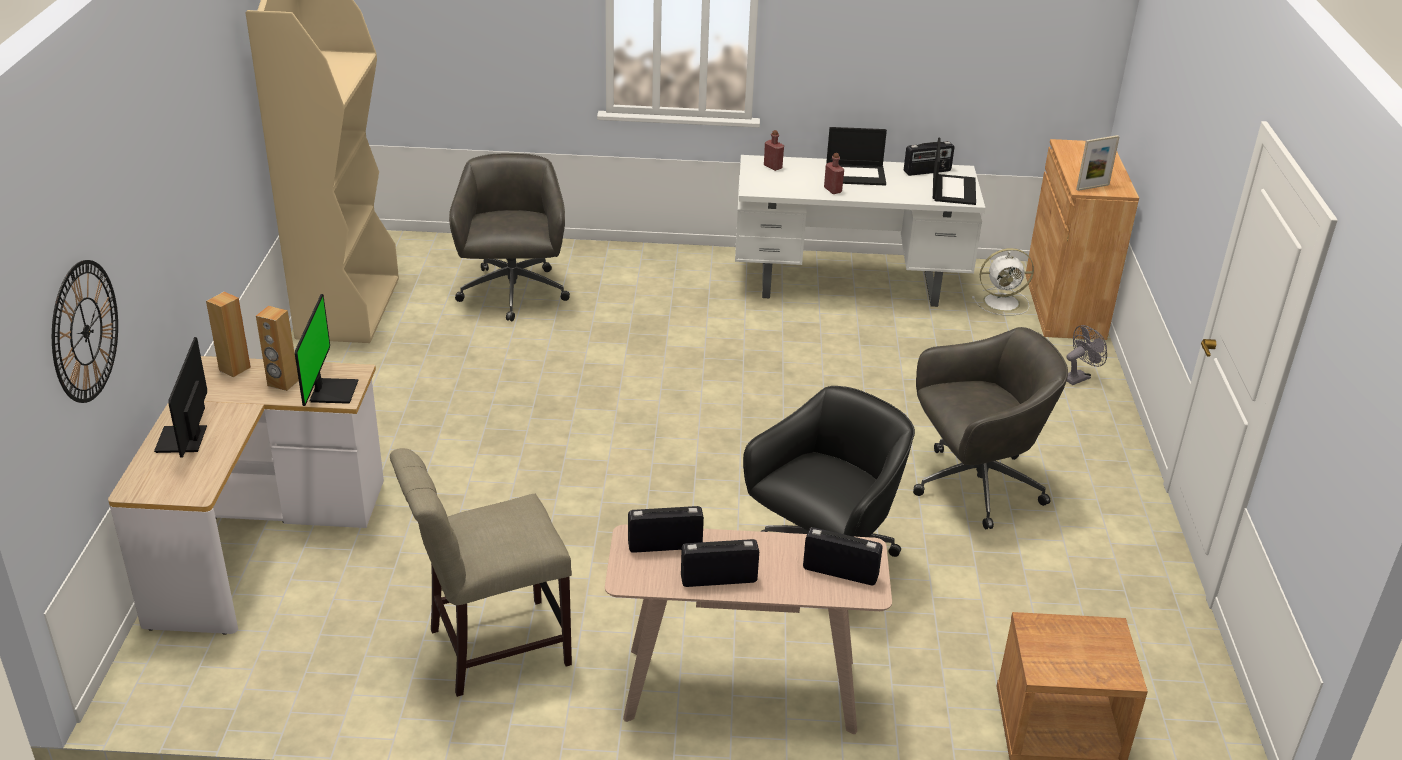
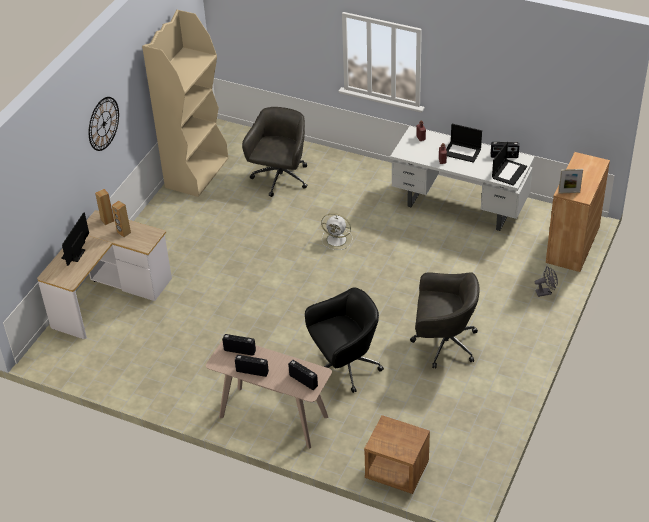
camera: 25 degrees right, 10 degrees up
(85, 331) = (33, 212): wall clock -> wall clock (103, 123)
(331, 391) = (141, 241): monitor -> none
(490, 648) = (181, 371): beige chair -> none
(1003, 302) = (539, 235): white fan -> white fan (337, 240)

